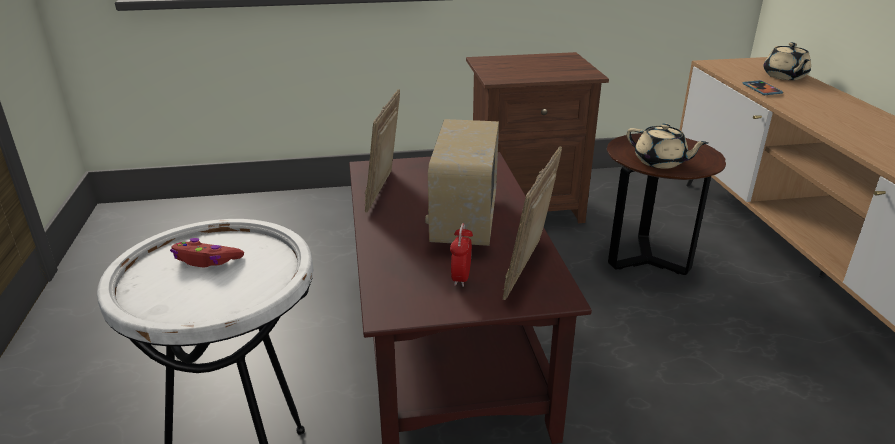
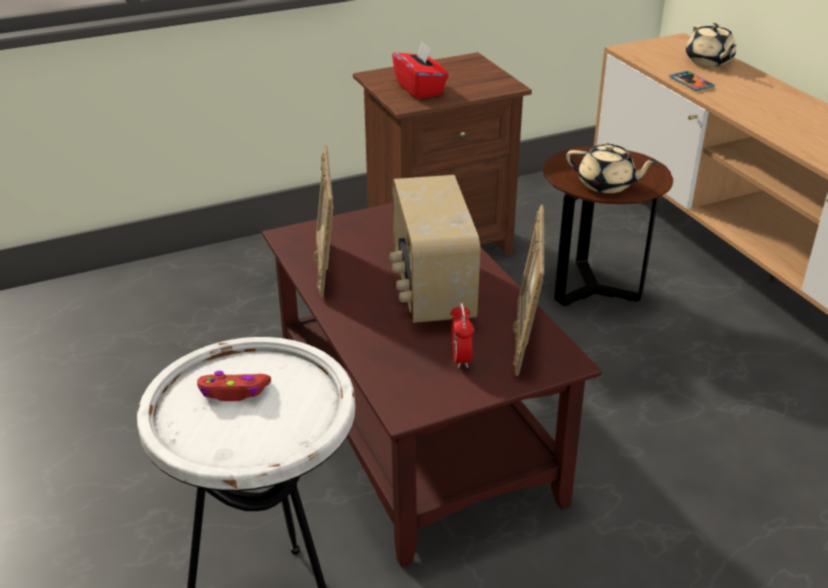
camera: 15 degrees left, 5 degrees up
(514, 70) = (420, 89): none -> red tissue box

